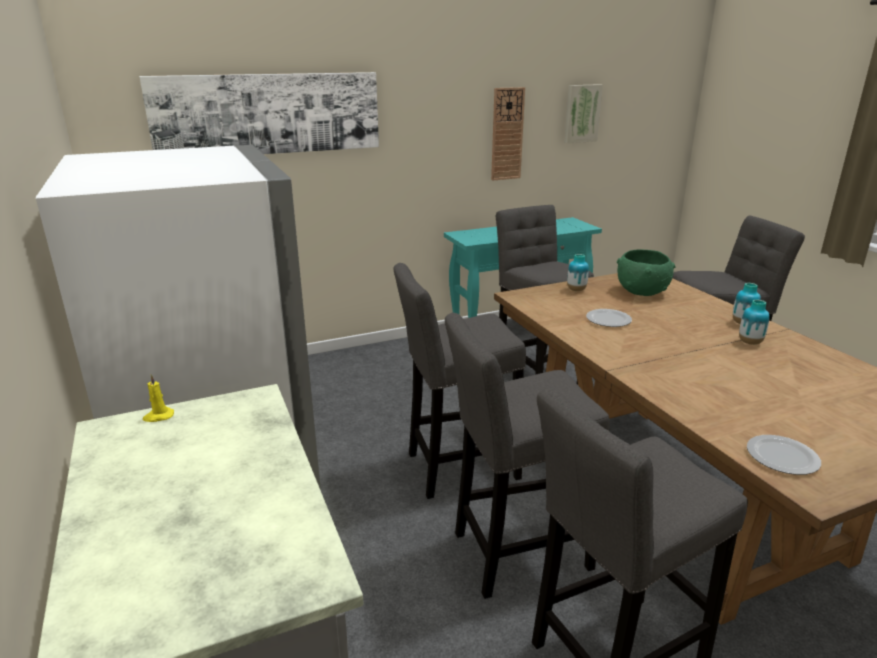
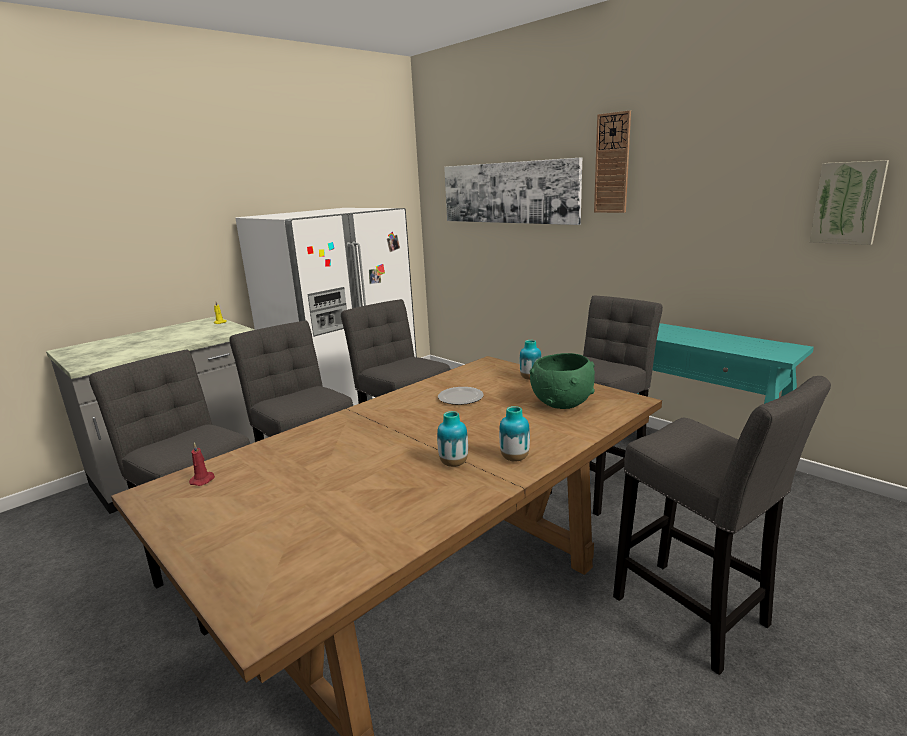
camera: 70 degrees right, 5 degrees down
(507, 134) = (720, 223): wall clock -> wall clock (612, 163)
(781, 456) = (203, 480): plate -> red candle

